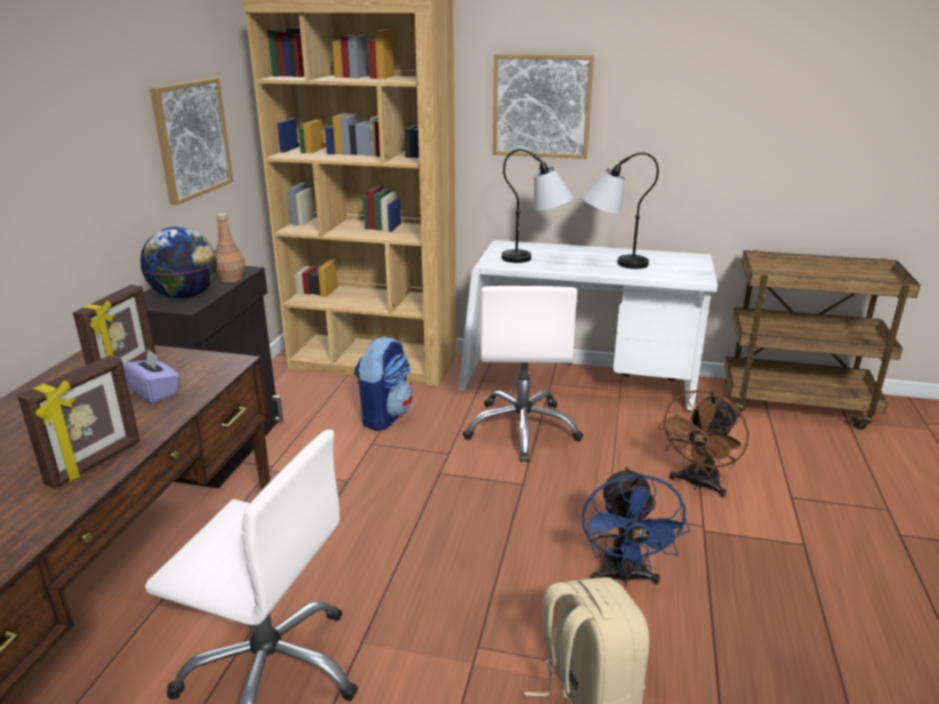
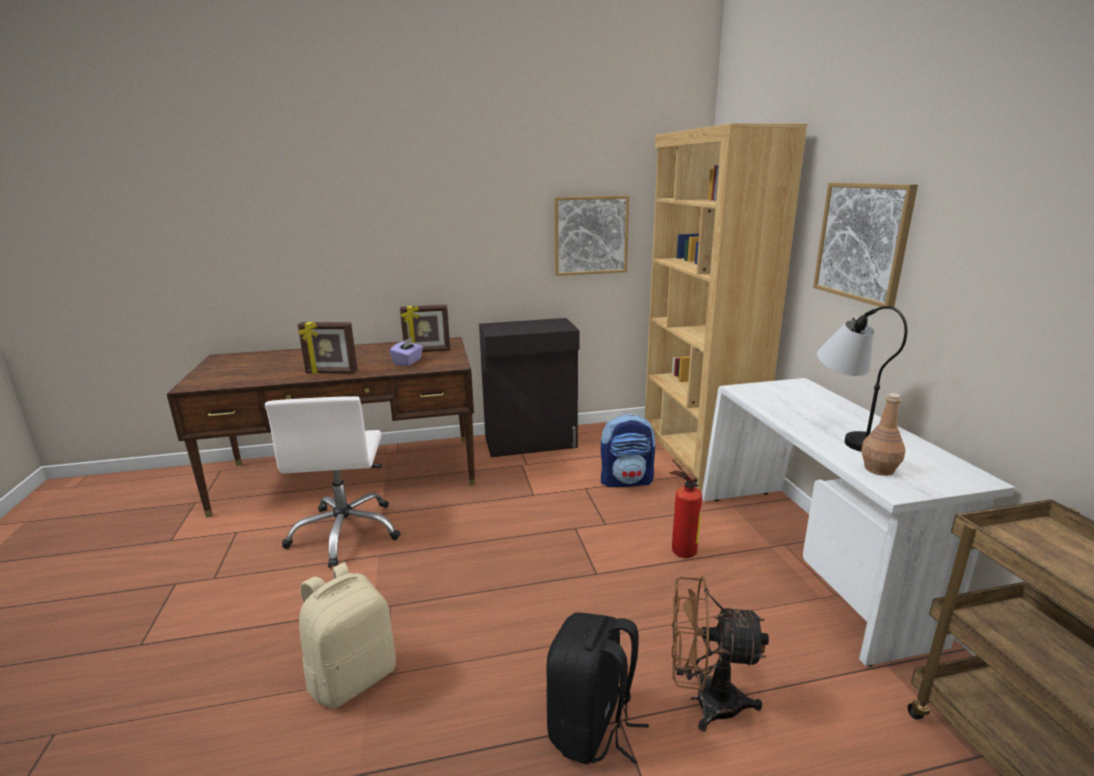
camera: 65 degrees right, 5 degrees down
(185, 296) = (509, 329): globe -> none
(230, 279) = (547, 329): brown bottle -> brown bottle (878, 469)
(522, 429) = (681, 550): white office chair -> fire extinguisher
(536, 259) = (784, 401): table lamp -> none
(624, 577) = (506, 669): blue fan -> none
(707, 547) = (592, 728): none -> black backpack

